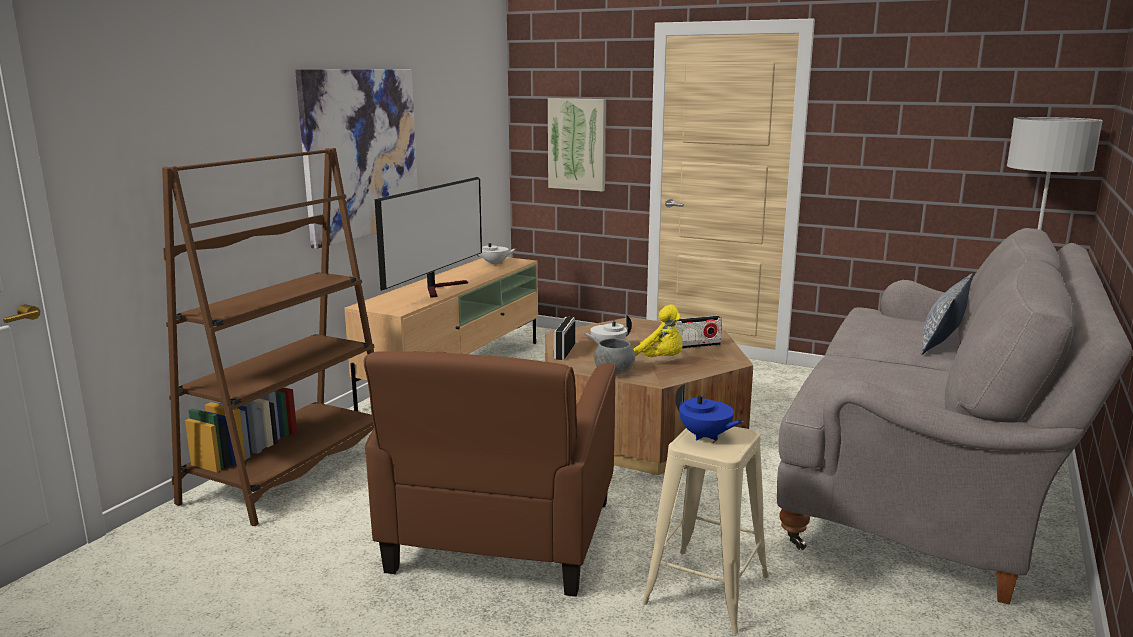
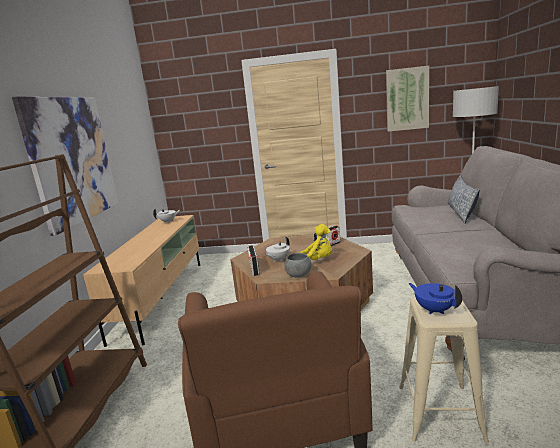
camera: 20 degrees left, 0 degrees up
(440, 288) = (145, 245): television -> none
(577, 144) = (202, 140): picture -> picture (407, 99)
(705, 436) = (434, 310): blue teapot -> blue teapot turned 150 degrees counterclockwise

